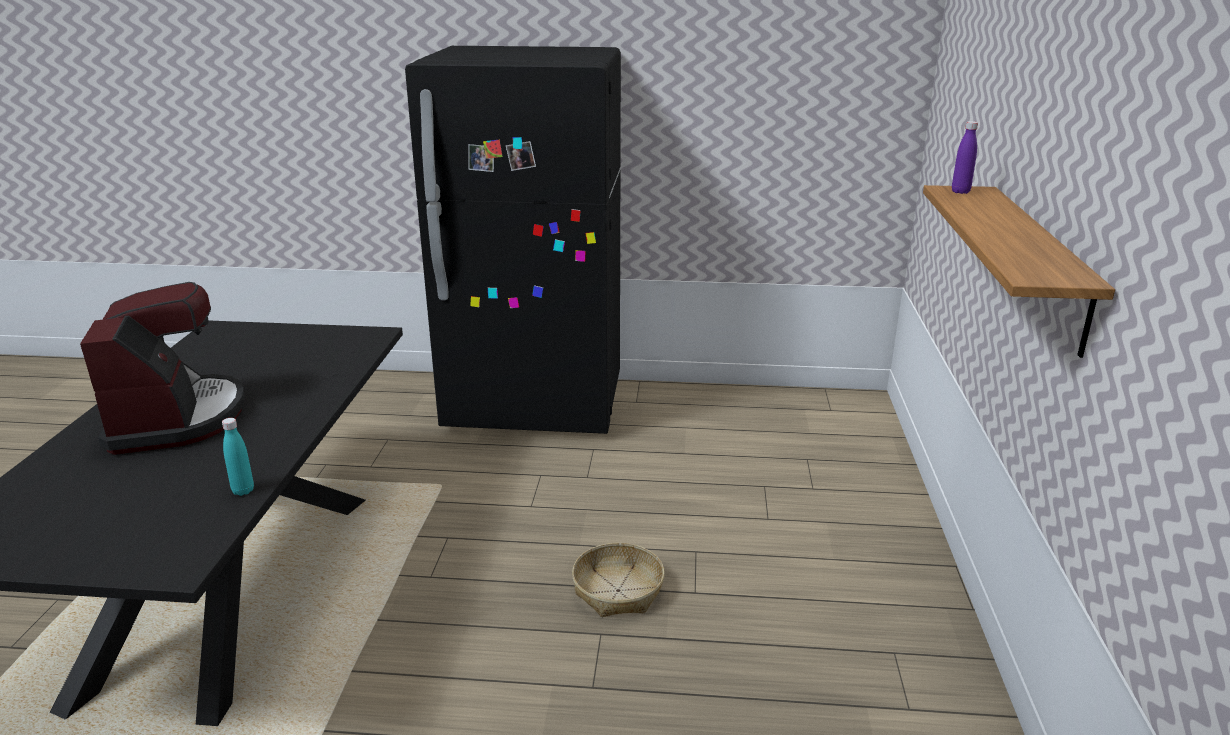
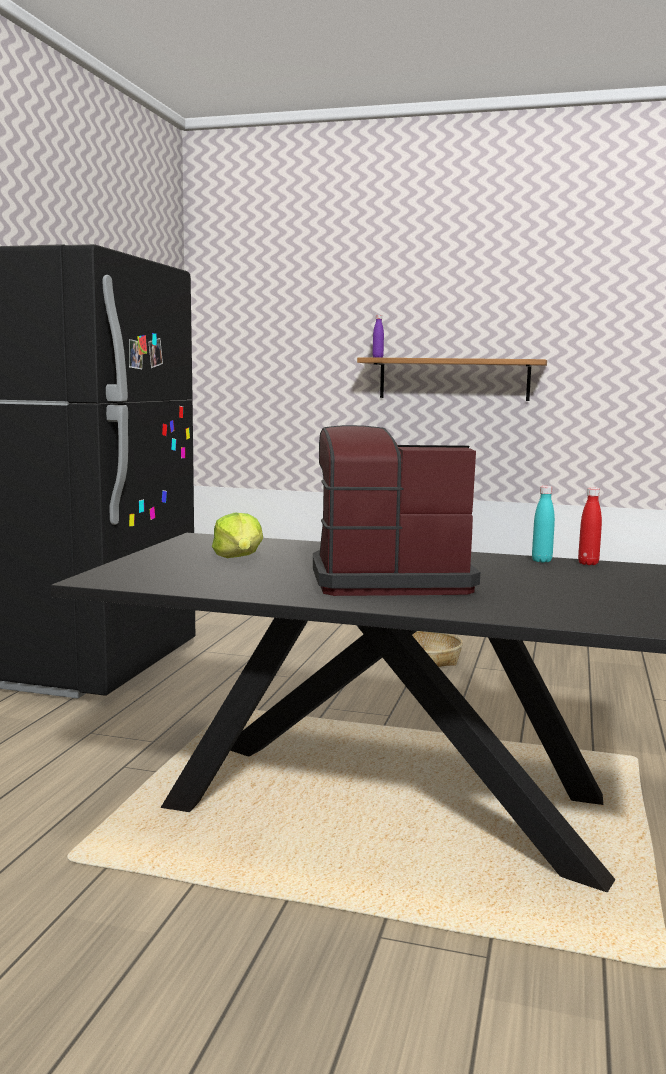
camera: 80 degrees left, 15 degrees down
(222, 518) = (588, 563): none -> red bottle
(282, 358) = (239, 558): none -> lettuce

